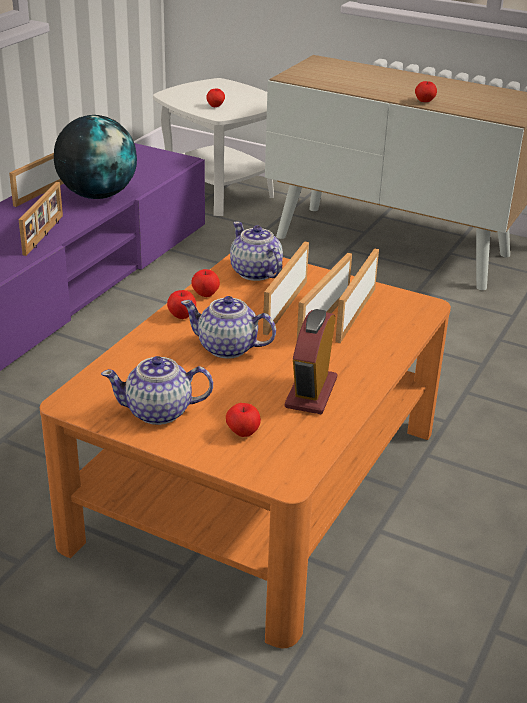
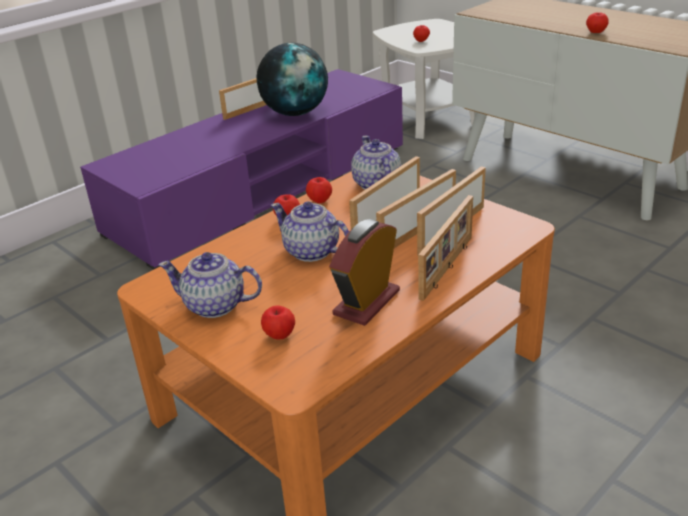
camera: 20 degrees right, 0 degrees up
(44, 235) = (234, 143): picture frame -> picture frame (448, 267)

